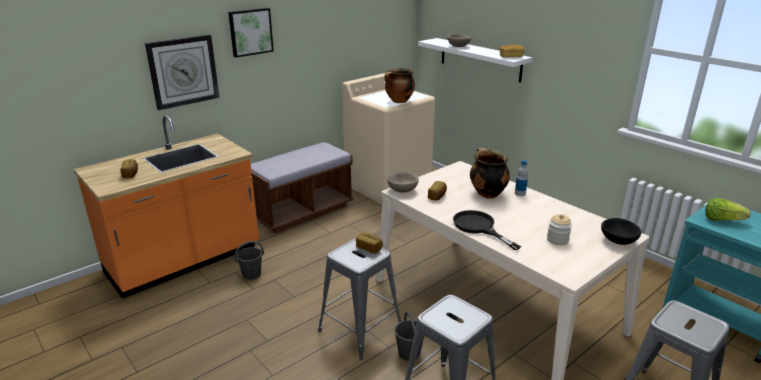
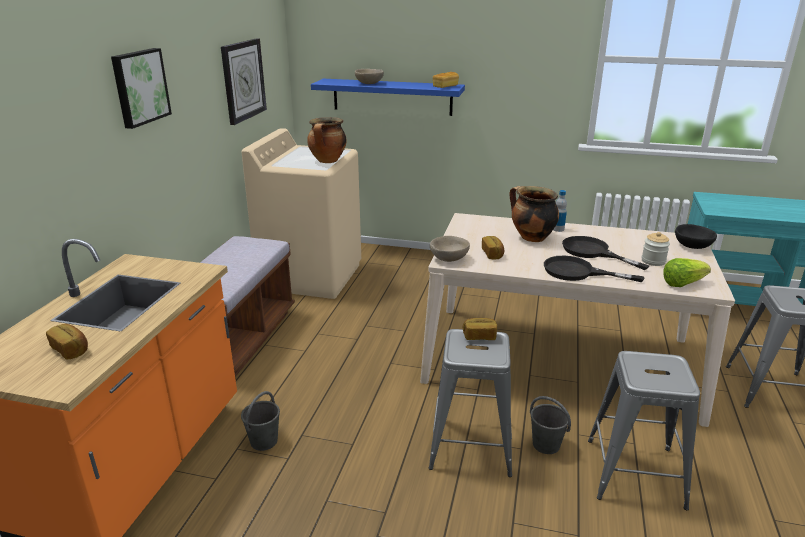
camera: 35 degrees left, 0 degrees up
(183, 71) = (67, 161): wall clock -> wall clock (243, 80)
(480, 59) = (392, 97): white shelf -> blue shelf
(517, 218) = (592, 252): none -> black frying pan
(721, 220) = (725, 207): lettuce -> lettuce (682, 283)

